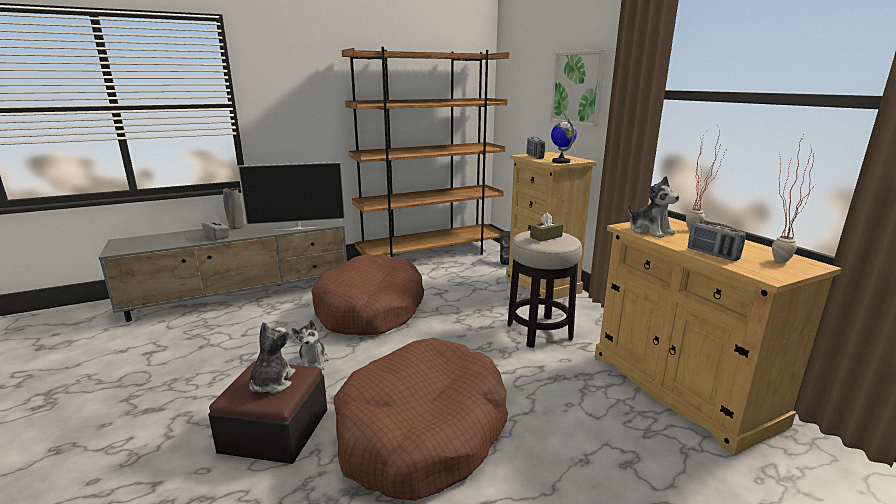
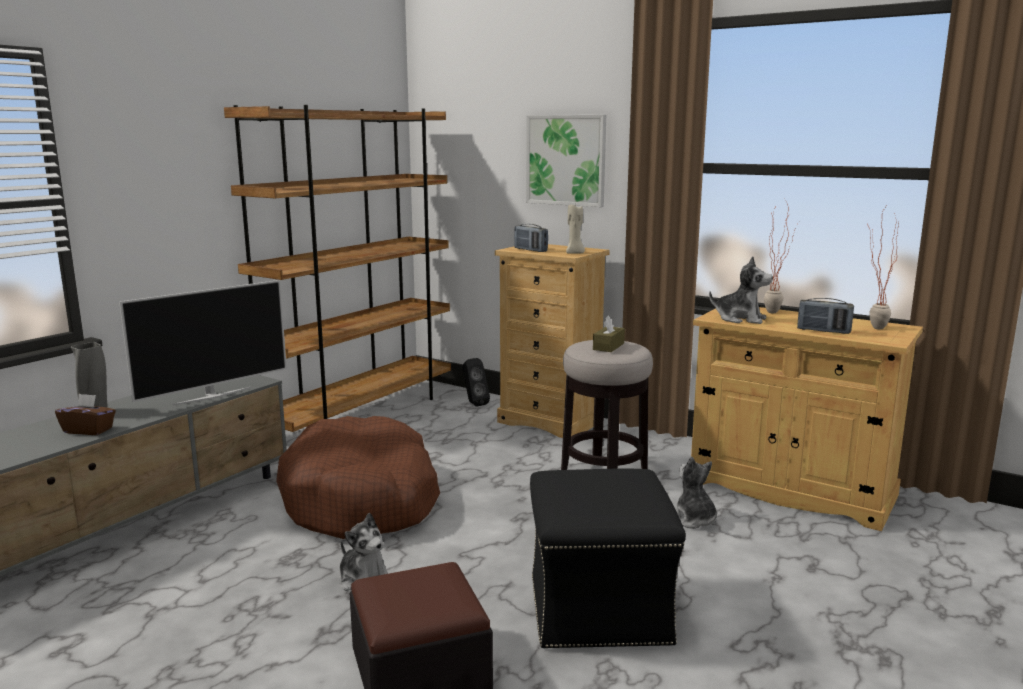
camera: 30 degrees left, 5 degrees down
(217, 237) = (88, 430): grey tissue box -> brown tissue box
(271, 383) = (425, 592): plush toy -> plush toy (694, 520)
(422, 432) = (598, 608): brown dog bed -> black ottoman
(561, 162) = (575, 253): globe -> beige candle

